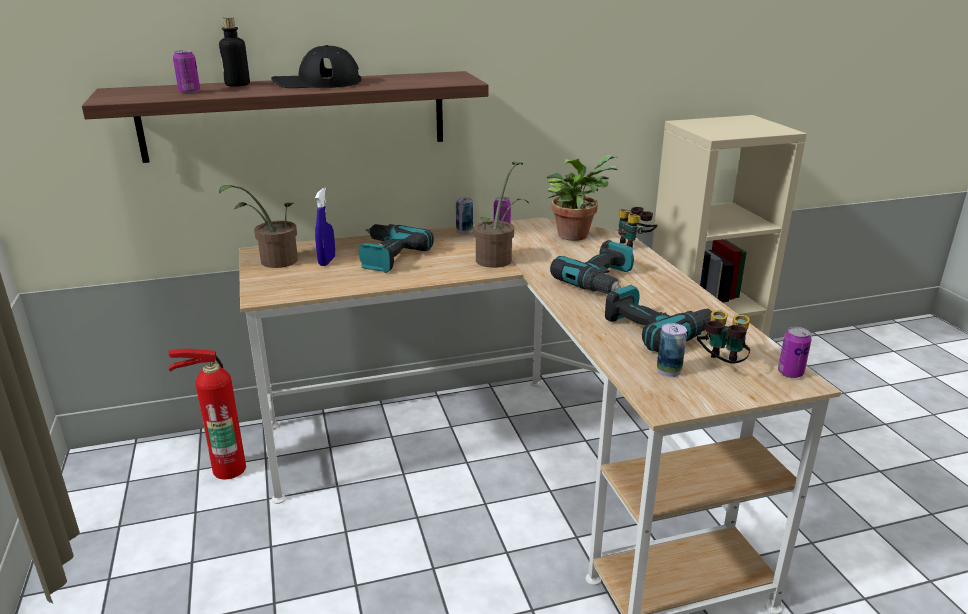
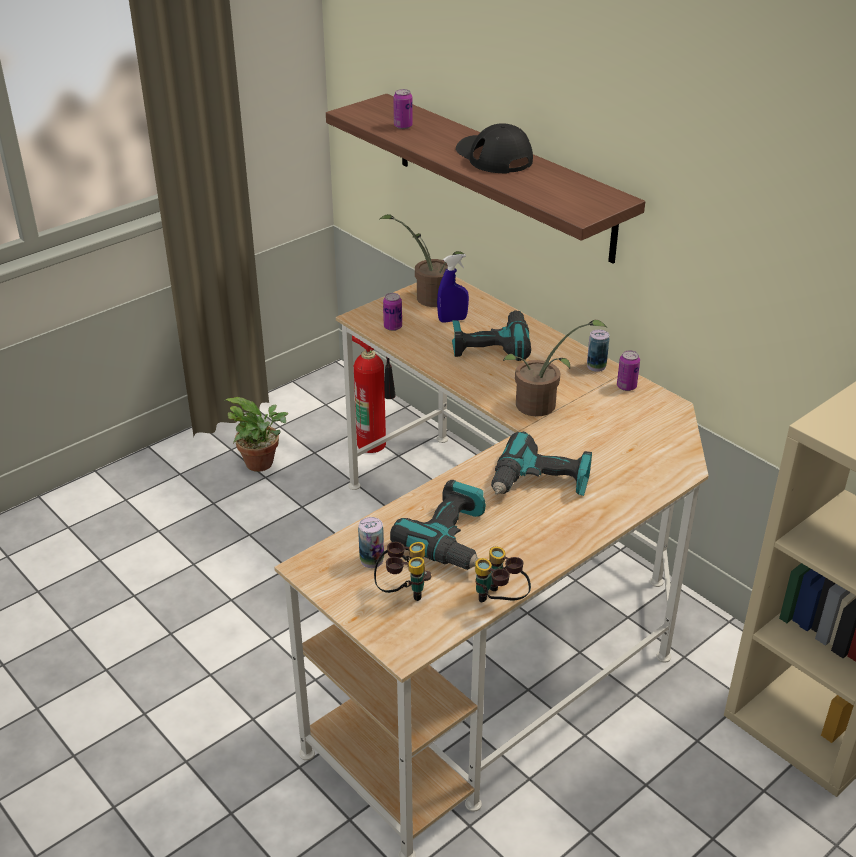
camera: 65 degrees right, 10 degrees up
(237, 85) = (451, 131): bottle -> none
(575, 234) = (660, 437): potted plant -> potted plant (263, 464)
(634, 244) = (669, 485): binoculars -> binoculars (499, 602)
(790, 373) = (417, 640): can -> can (393, 327)

